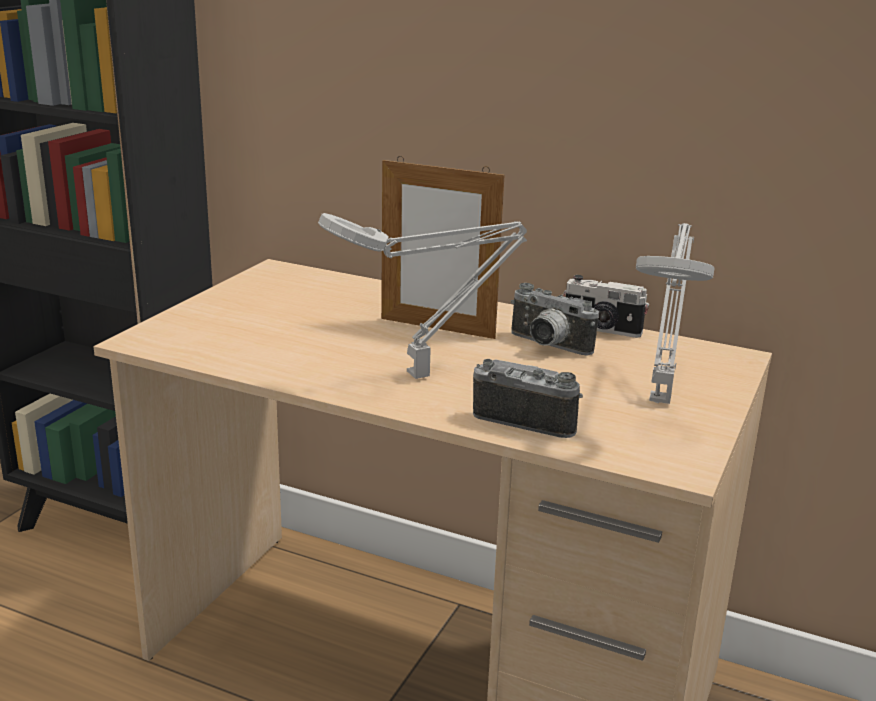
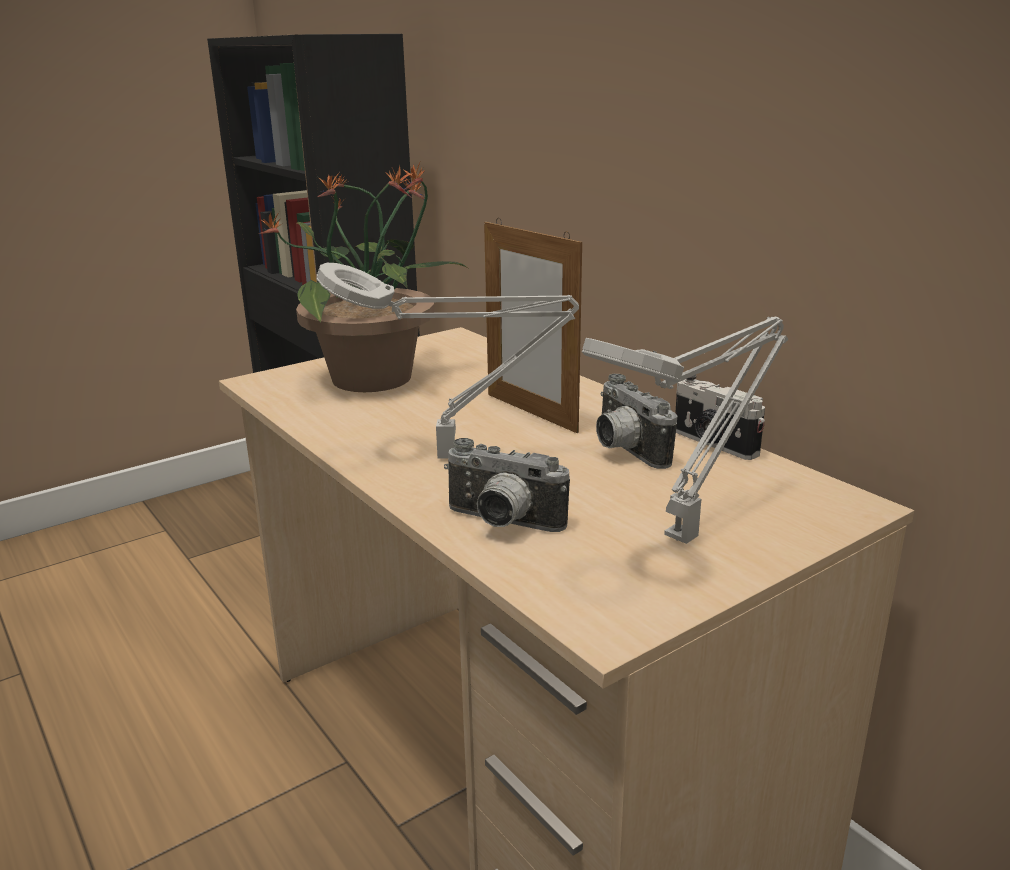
camera: 30 degrees right, 0 degrees up
(256, 319) = (375, 378): none -> potted plant
(528, 418) = (501, 524): camera -> camera turned 150 degrees clockwise

